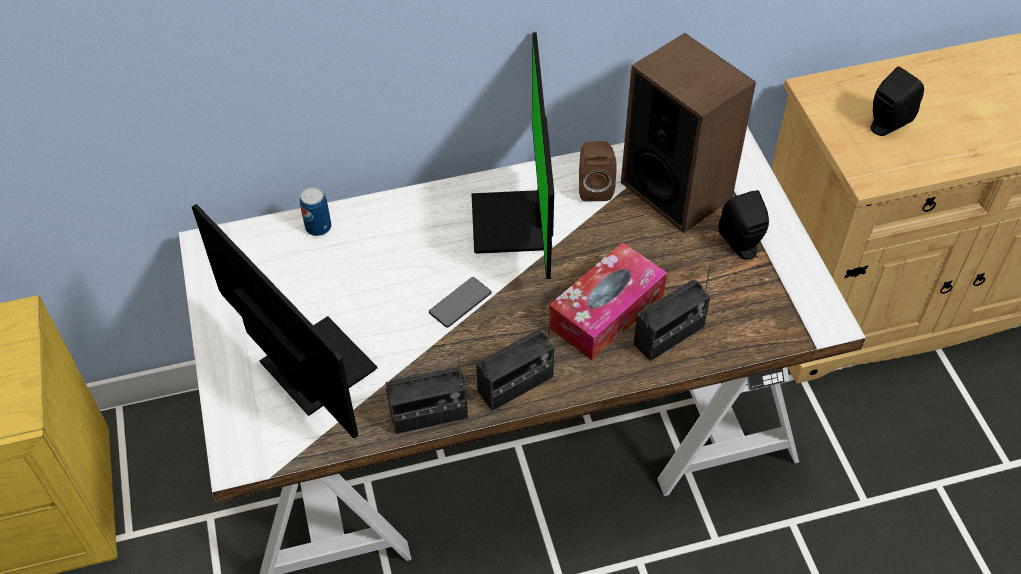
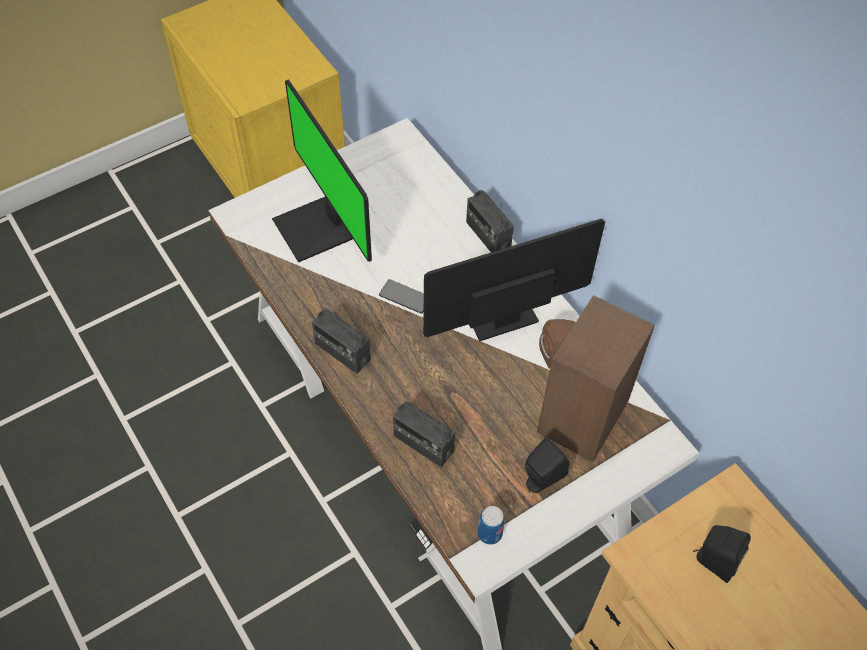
camera: 70 degrees right, 5 degrees up
(312, 369) = (317, 229): monitor -> monitor turned 120 degrees clockwise
(318, 227) = (442, 191): can -> can (489, 533)
(429, 415) = (300, 307): radio -> radio (488, 235)
(606, 311) = (432, 394): tissue box -> none

